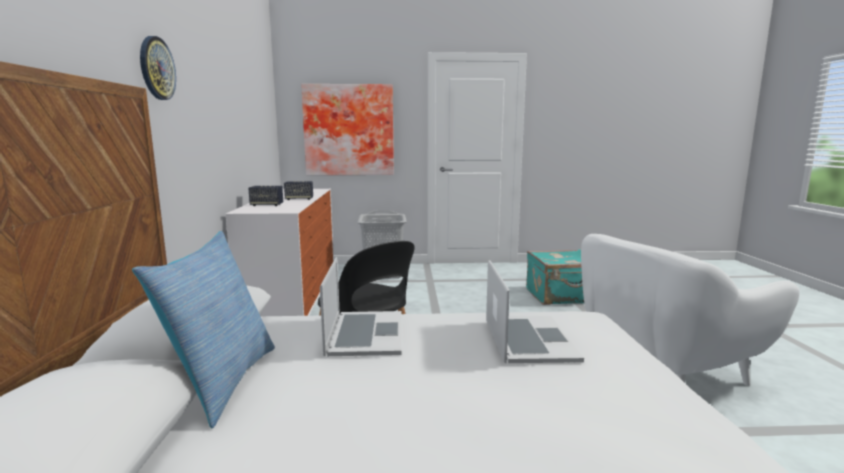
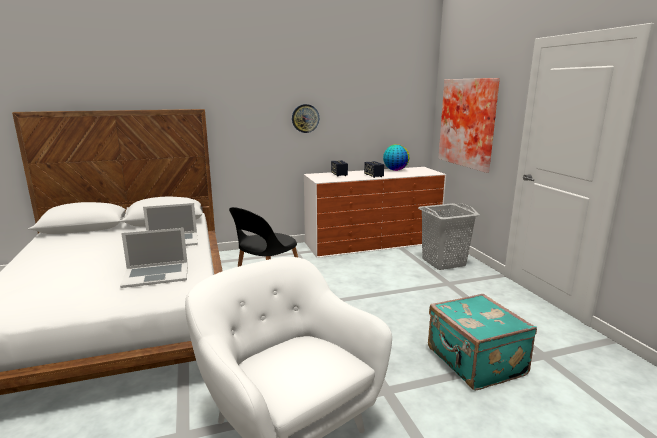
camera: 75 degrees right, 5 degrees up
(156, 68) = (237, 95): wall clock -> wall clock (305, 118)
(221, 382) = (131, 229): pillow -> none
(283, 194) = (395, 170): none -> globe

